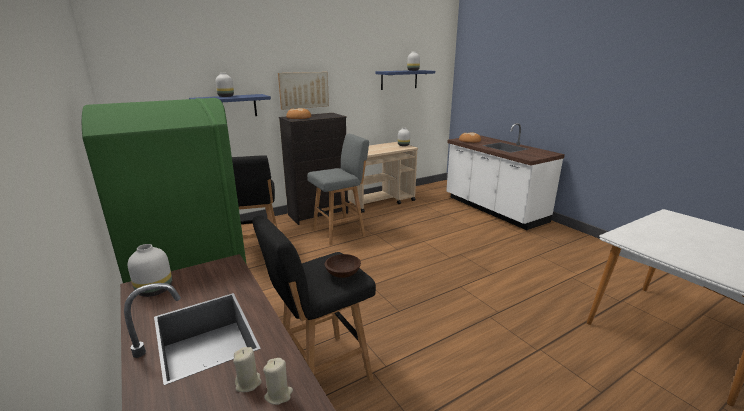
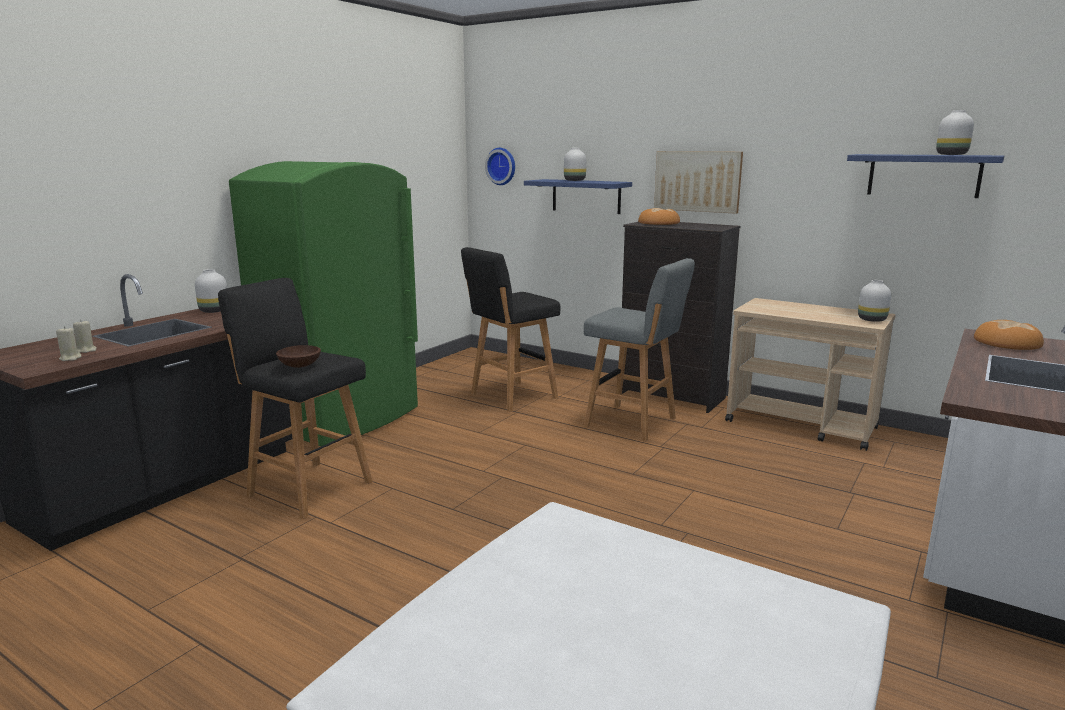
camera: 65 degrees right, 5 degrees down
(141, 90) = (502, 166): none -> wall clock

